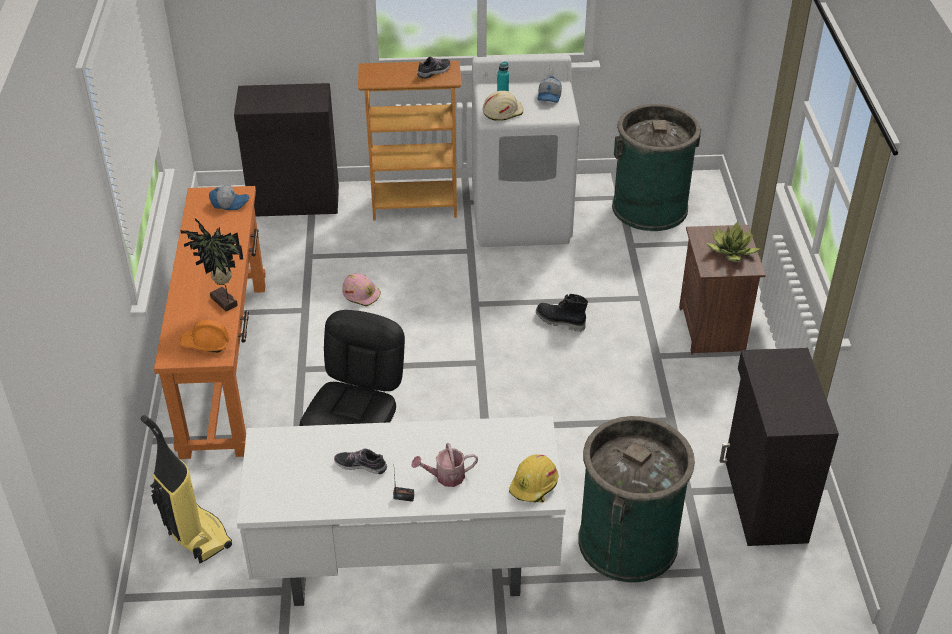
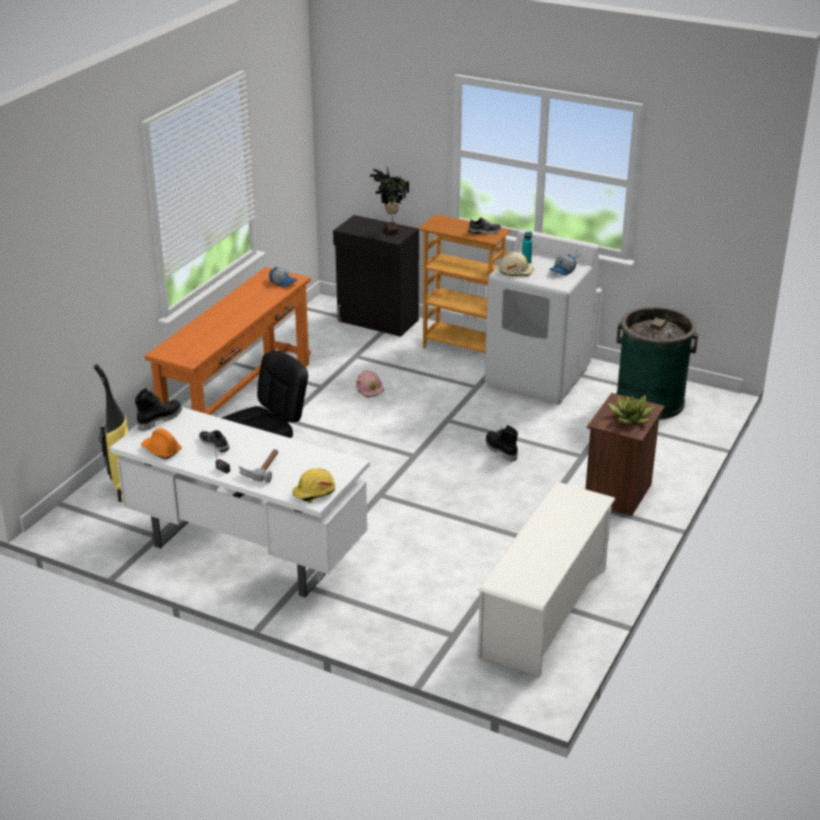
camera: 30 degrees right, 10 degrees down
(206, 343) = (188, 352): orange hard hat -> orange hard hat (161, 450)
(222, 303) = (221, 334): potted plant -> potted plant (390, 230)
(261, 456) = (159, 419): none -> black boot
(445, 477) = (261, 468): watering can -> hammer
(627, 541) = (414, 596): green trash can -> none
(763, 501) = (544, 611): black cabinet -> white shoe rack

